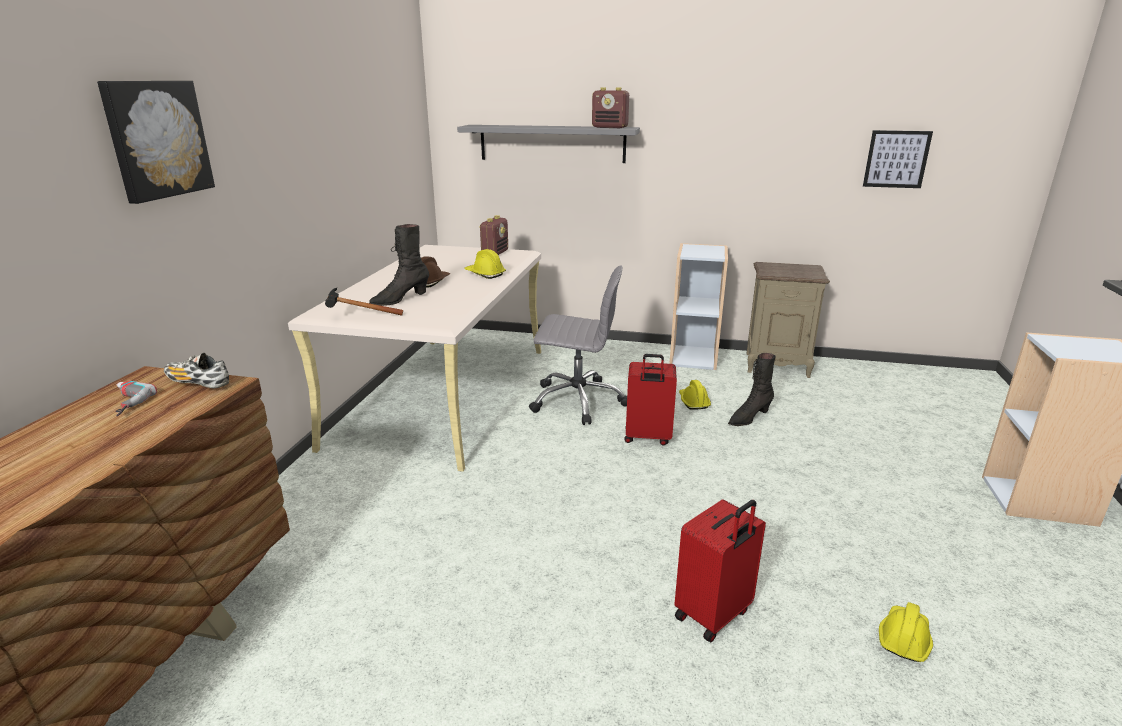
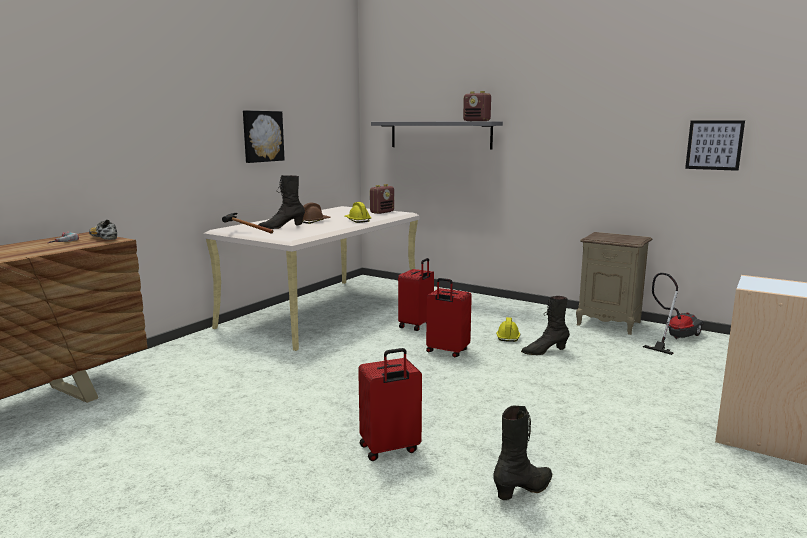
camera: 20 degrees right, 10 degrees down
(157, 139) = (123, 105): picture -> picture (262, 136)
(578, 401) = (416, 325): grey office chair -> red suitcase
(694, 357) = (539, 311): bookcase -> none
(851, 375) = (673, 338): none -> vacuum cleaner
(904, 638) = (524, 490): yellow hard hat -> black boot

